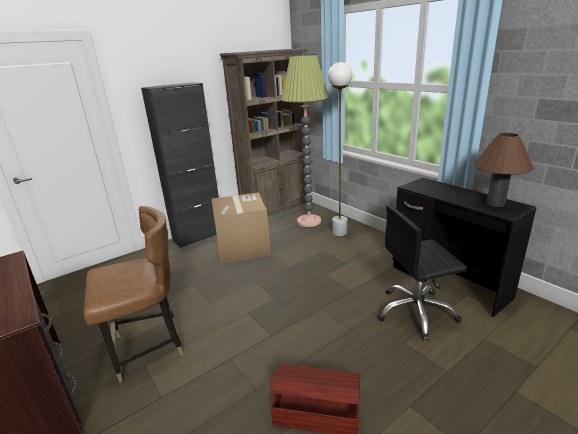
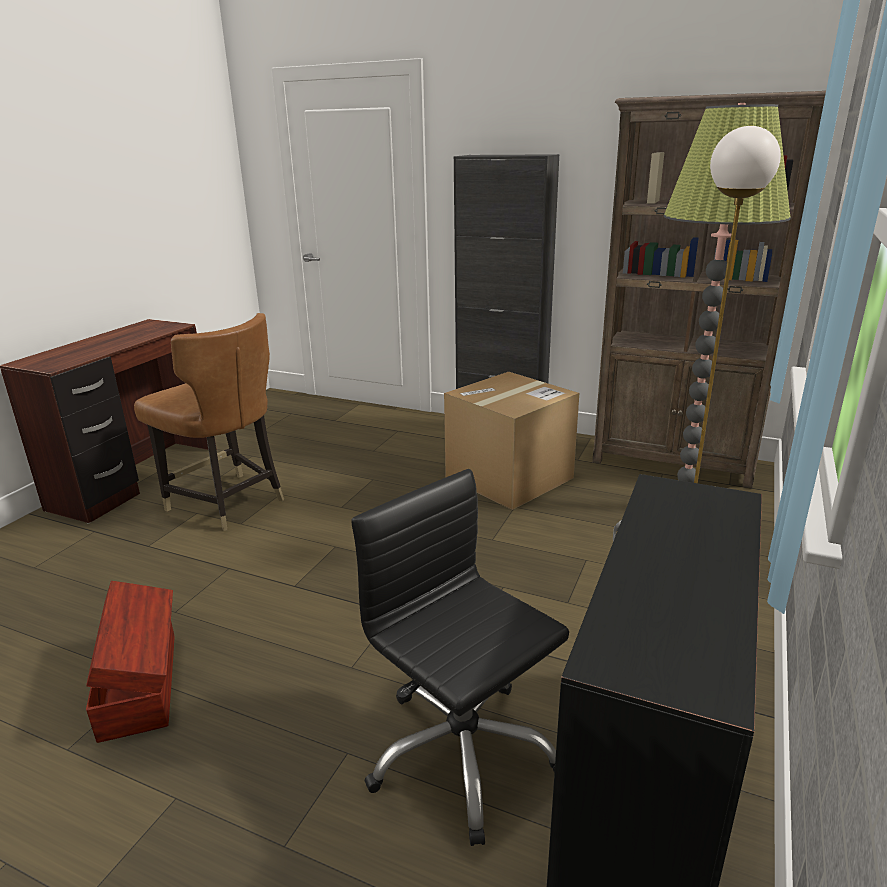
camera: 60 degrees right, 0 degrees up
(495, 203) = (681, 633): brown table lamp -> none

